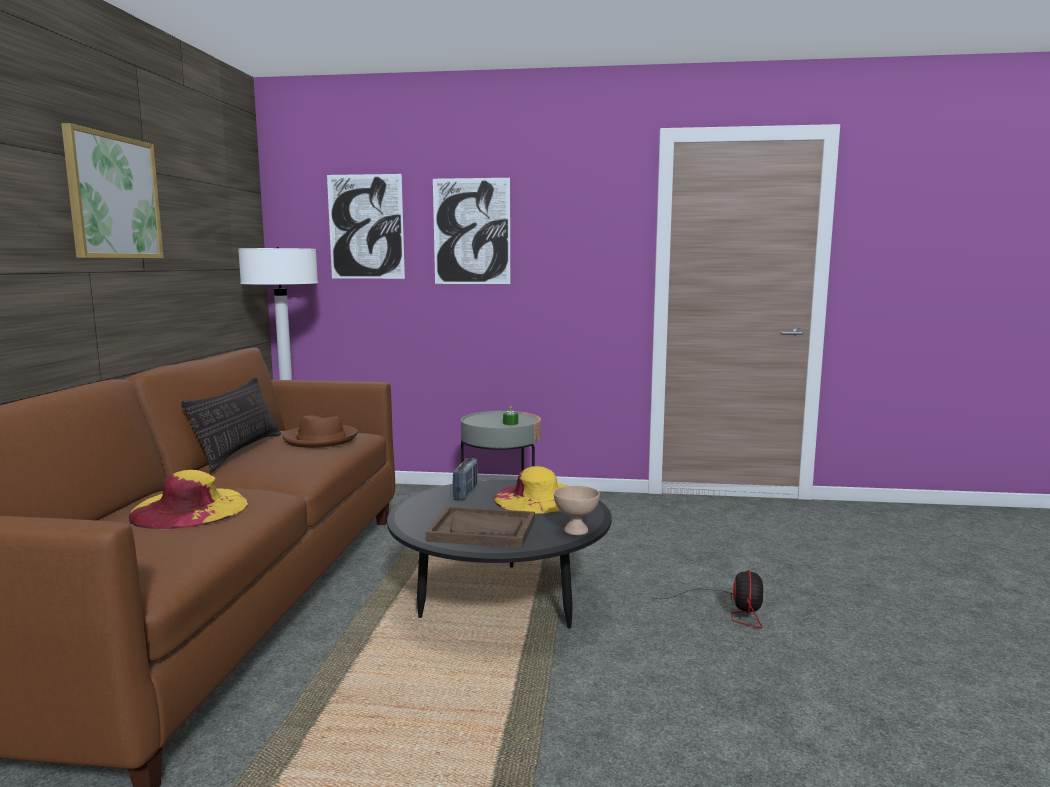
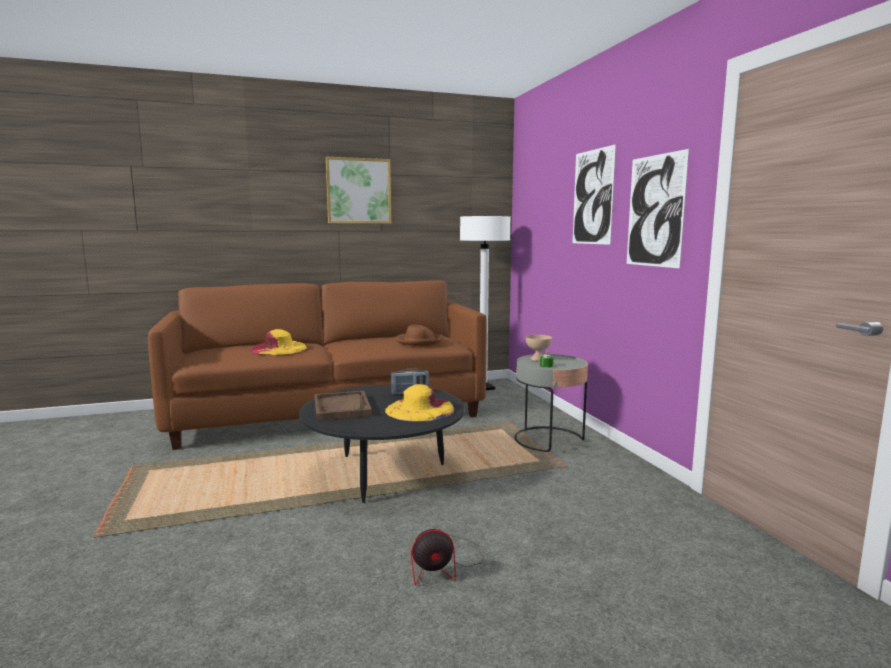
camera: 65 degrees right, 0 degrees up
(239, 451) = (380, 337): pillow -> none
(366, 227) = (546, 198): picture -> picture (655, 211)
(576, 531) = (359, 428): beige bowl -> beige bowl (537, 359)

